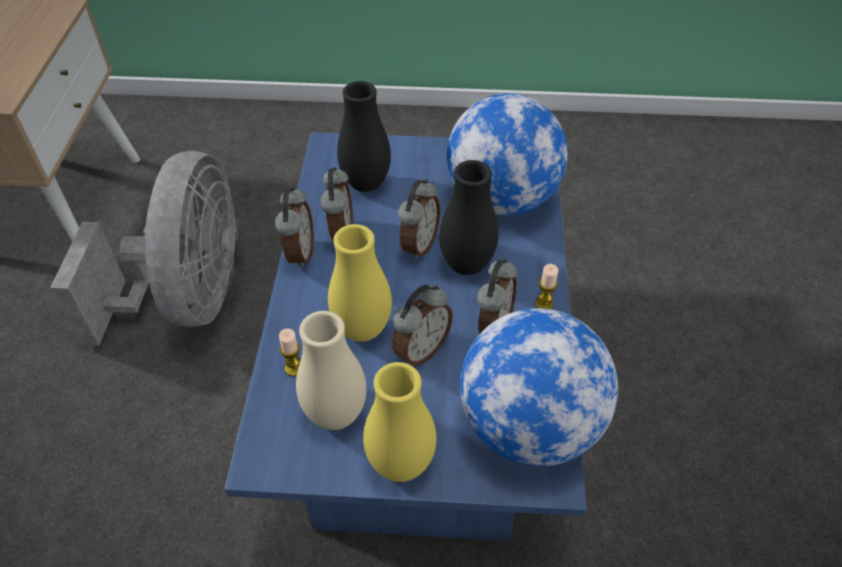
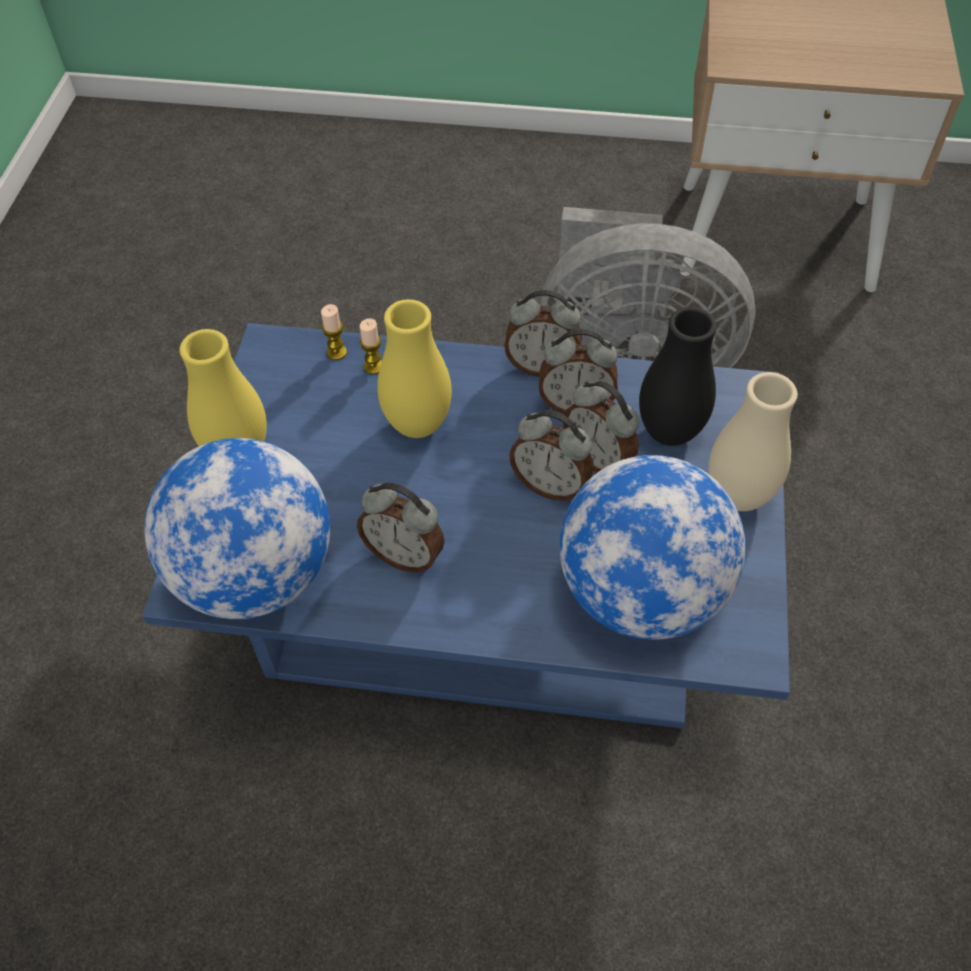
camera: 95 degrees right, 5 degrees up
(335, 414) = (309, 401): beige vase -> beige vase (738, 496)
(420, 350) = (380, 478): alarm clock -> alarm clock (598, 458)
(466, 265) = (511, 536): black vase -> none
(544, 304) = (433, 618): candle -> candle (336, 352)

